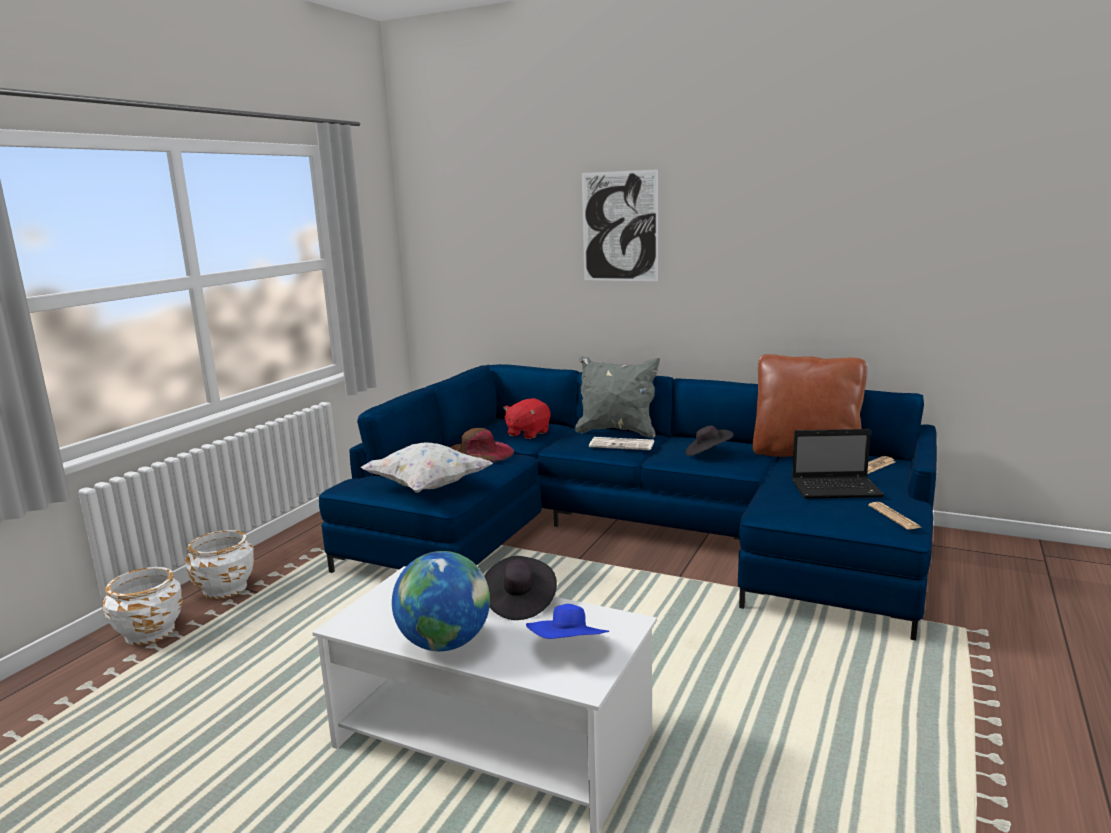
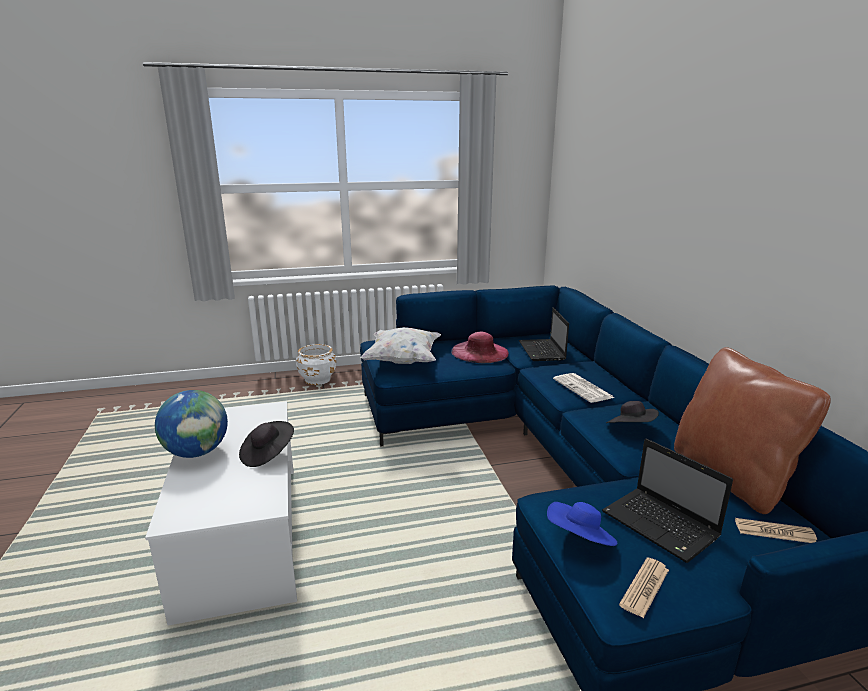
camera: 50 degrees right, 5 degrees up
(149, 632) = (261, 385): white planter -> none
(478, 453) = (480, 352): brown hat -> pink hat
(527, 433) = (542, 351): red plush toy -> laptop
(569, 649) = (215, 497): blue hat -> blue hat (580, 540)
(617, 432) = (607, 377): grey pillow -> none
(619, 227) = (673, 176): picture -> none

